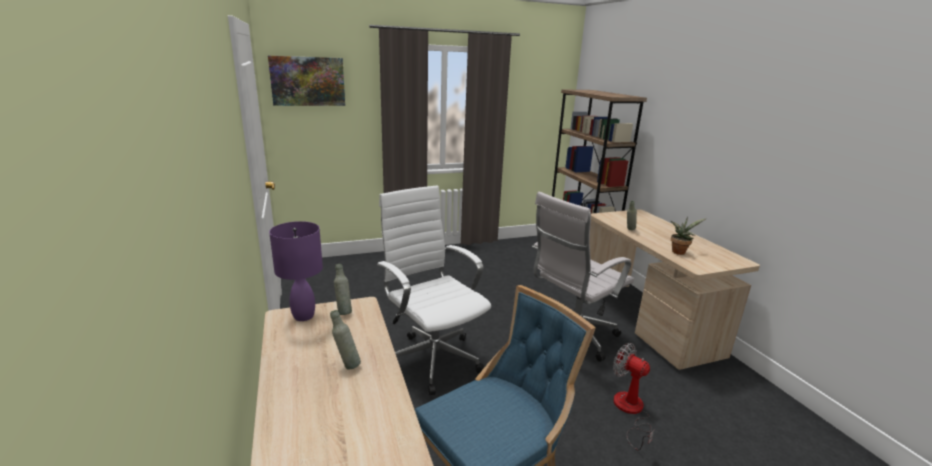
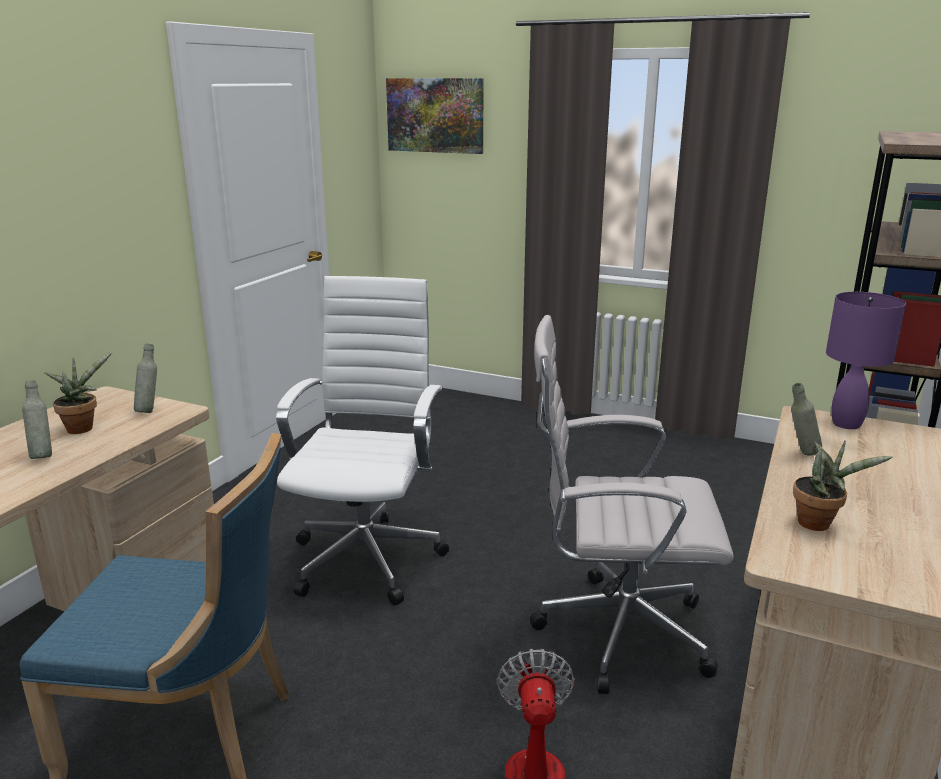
camera: 45 degrees right, 0 degrees up
(304, 315) = (116, 401): purple table lamp -> purple table lamp (847, 423)
(326, 339) = (82, 427): none -> potted plant

